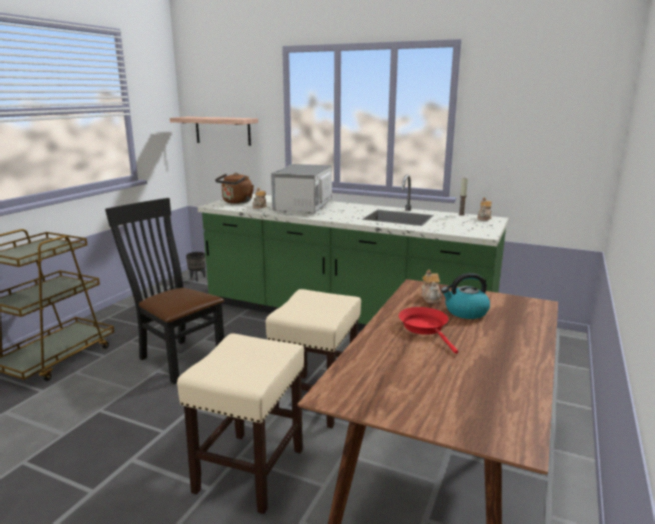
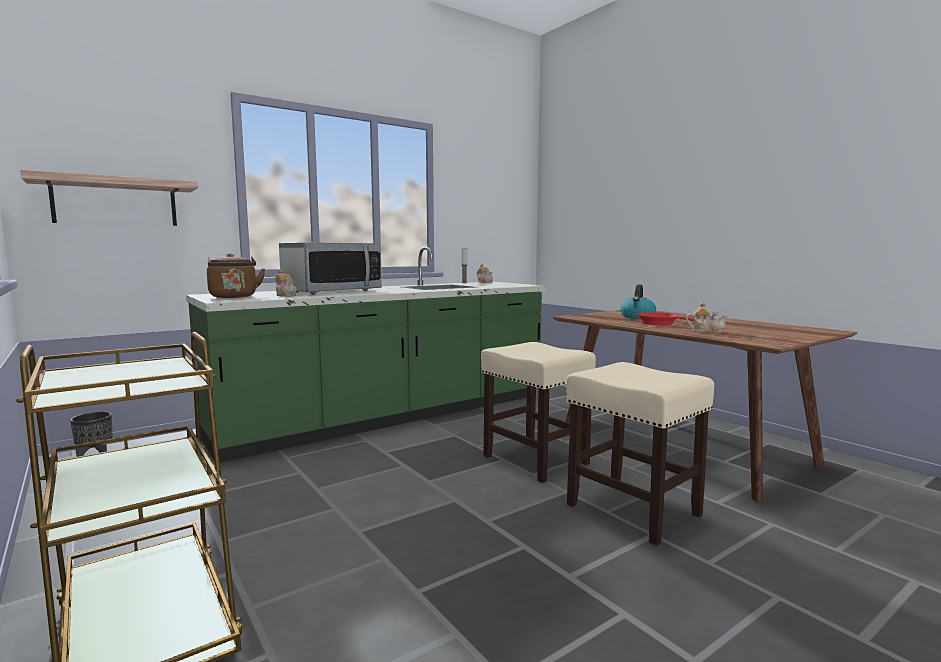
camera: 60 degrees left, 10 degrees down
(177, 358) = (342, 512): black chair -> none
(303, 207) = (332, 291): microwave -> microwave turned 90 degrees counterclockwise
(431, 298) = (602, 317): teapot -> teapot (705, 331)

